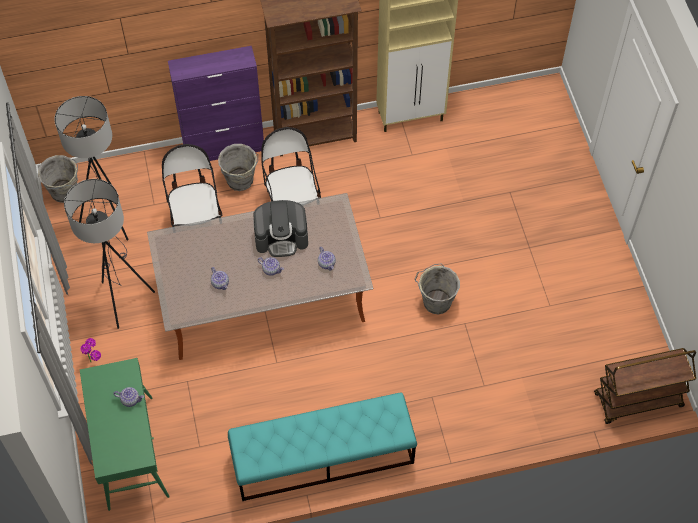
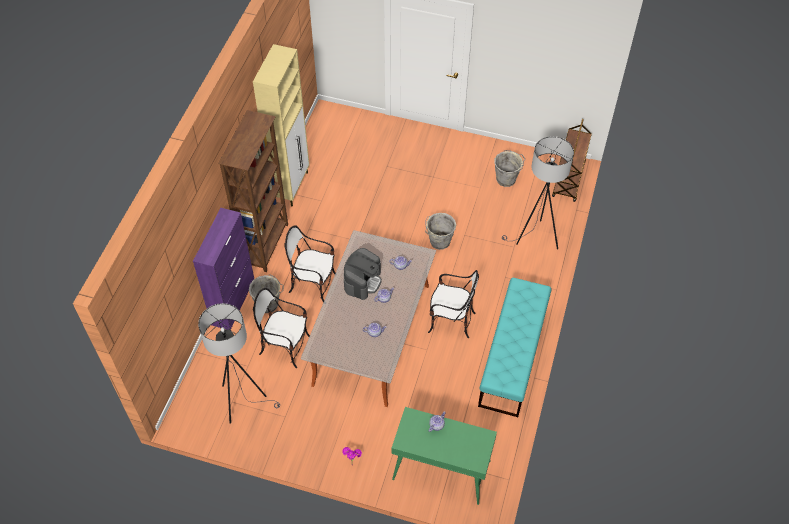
camera: 60 degrees left, 5 degrees down
(65, 192) = (192, 420): grey bucket -> grey bucket (506, 179)
(121, 298) = (312, 422): grey floor lamp -> grey floor lamp (535, 239)
(330, 368) = (451, 321): none -> chair

